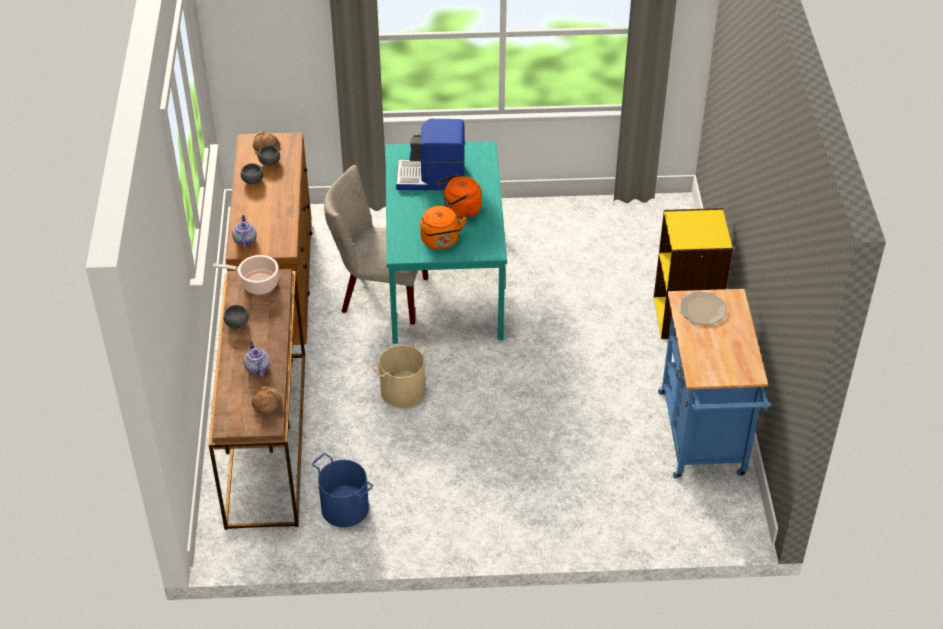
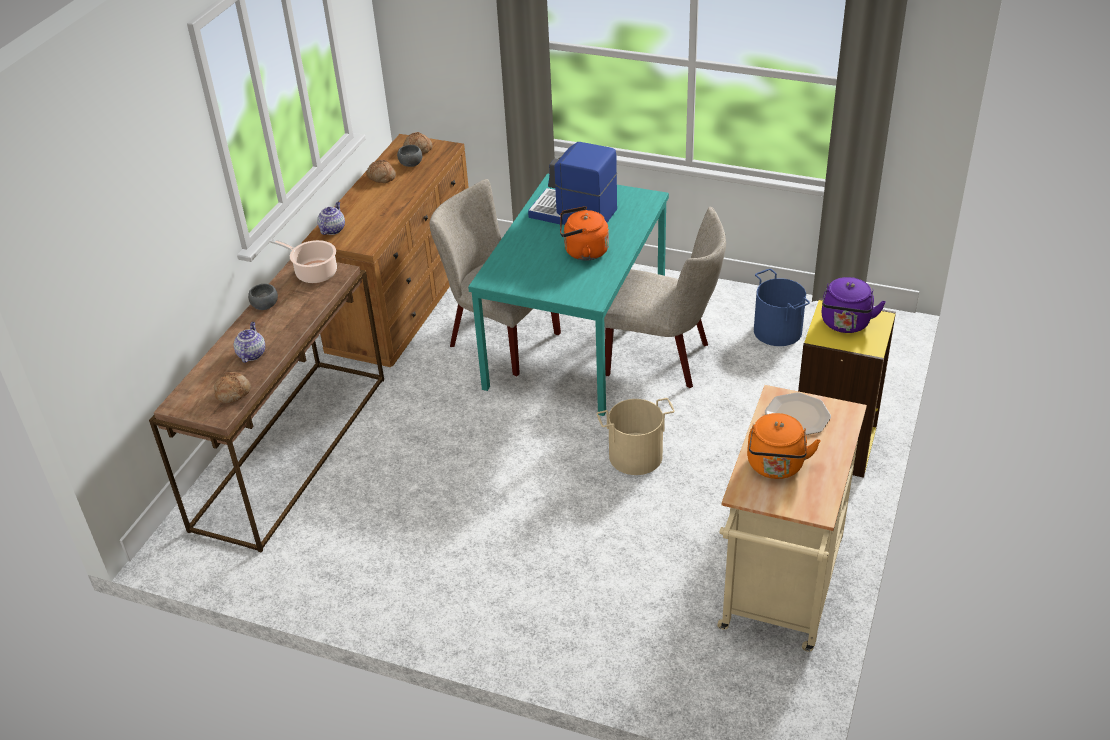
camera: 25 degrees right, 5 degrees down
(252, 181) = (381, 177): grey bowl -> bread
(344, 508) = (321, 547): blue bucket -> blue bucket (777, 331)
(402, 390) = (461, 440): beige bucket -> beige bucket (635, 455)
(441, 242) = (541, 277): orange kettle -> orange kettle (776, 467)
(524, 279) = (664, 359): none -> beige chair
(693, 227) = (845, 324): none -> purple kettle
(703, 440) = (780, 593): blue cart -> beige cart

